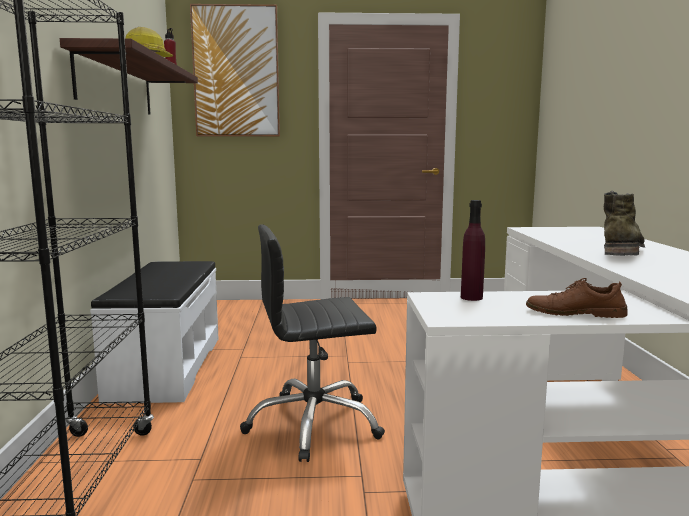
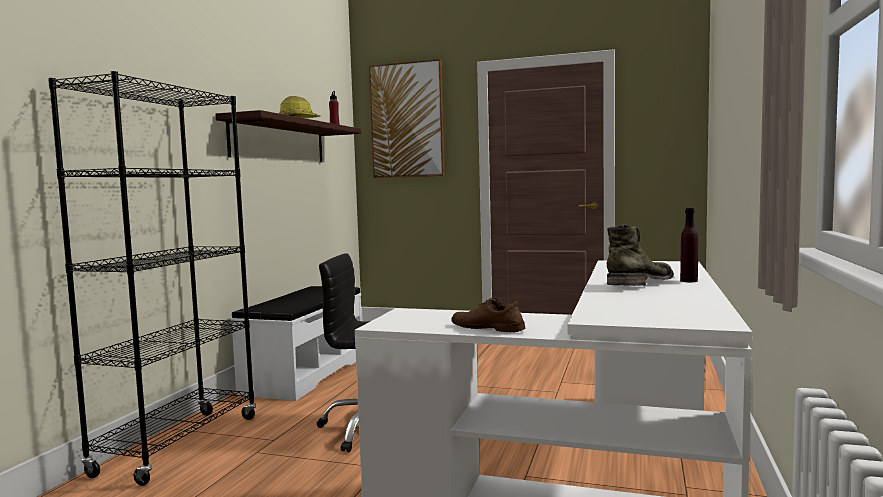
camera: 20 degrees right, 5 degrees down
(471, 297) = (433, 314): purple bottle -> purple bottle (688, 281)

